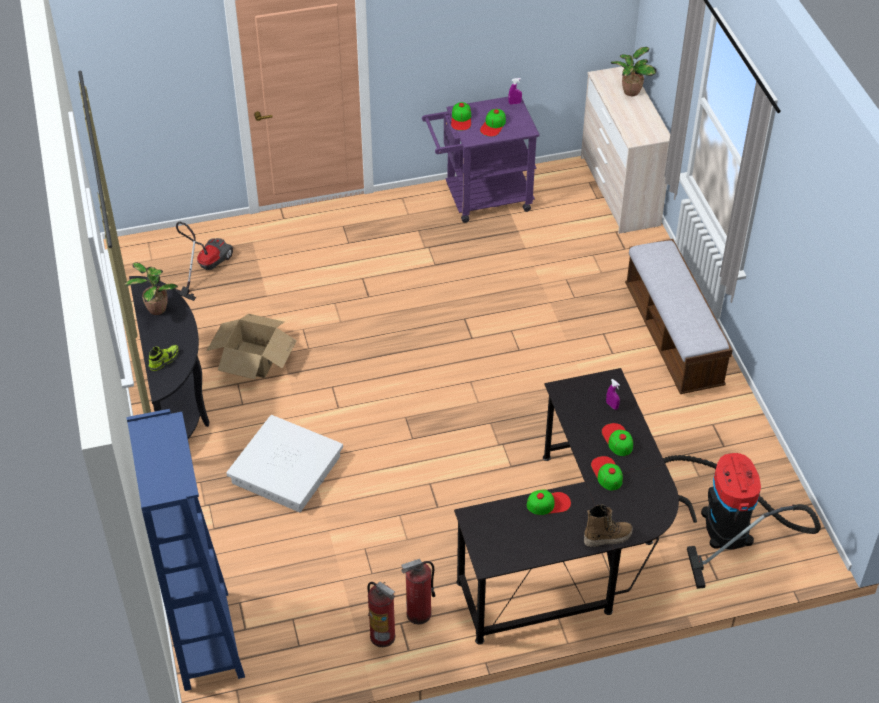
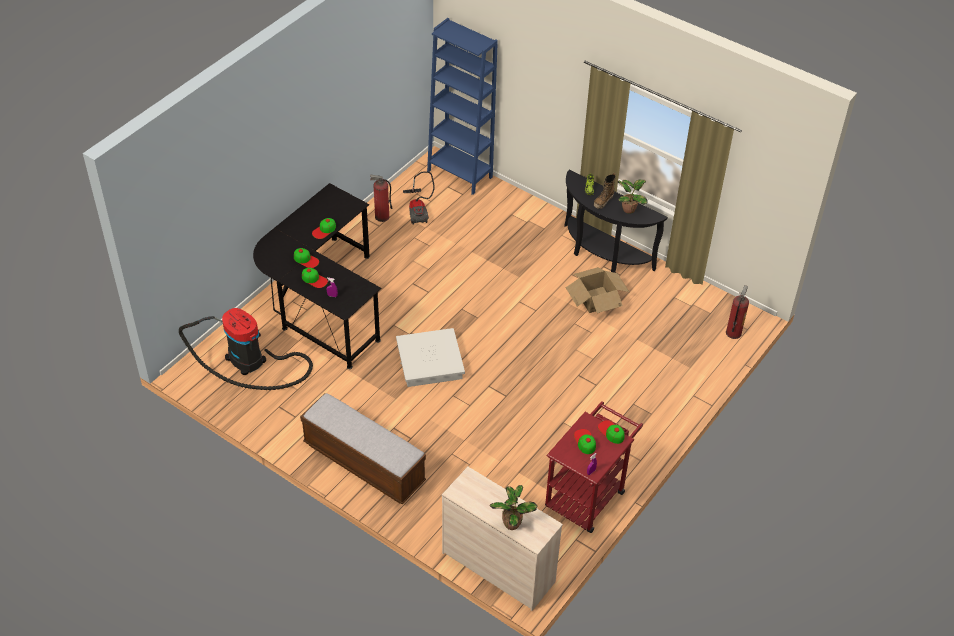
camera: 140 degrees right, 0 degrees up
(205, 267) = (693, 334): vacuum cleaner -> vacuum cleaner (418, 210)
(286, 470) = (509, 257): white storage box -> white storage box (430, 362)
(418, 614) = (374, 233): fire extinguisher -> fire extinguisher (733, 333)
(480, 199) = (588, 494): purple cart -> red cart
(607, 537) = (281, 231): boot -> boot (603, 201)

